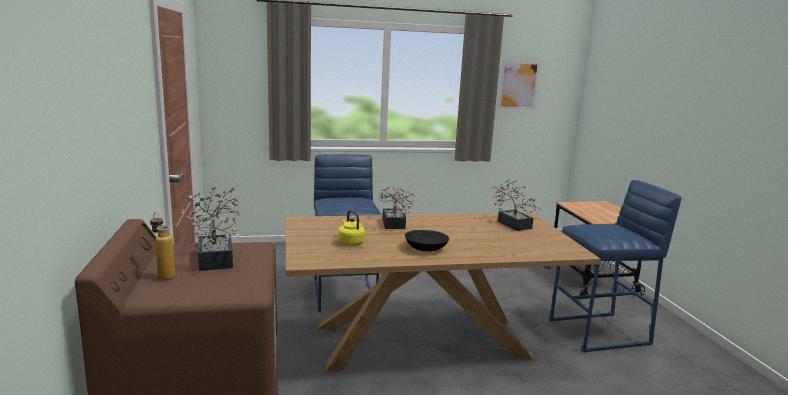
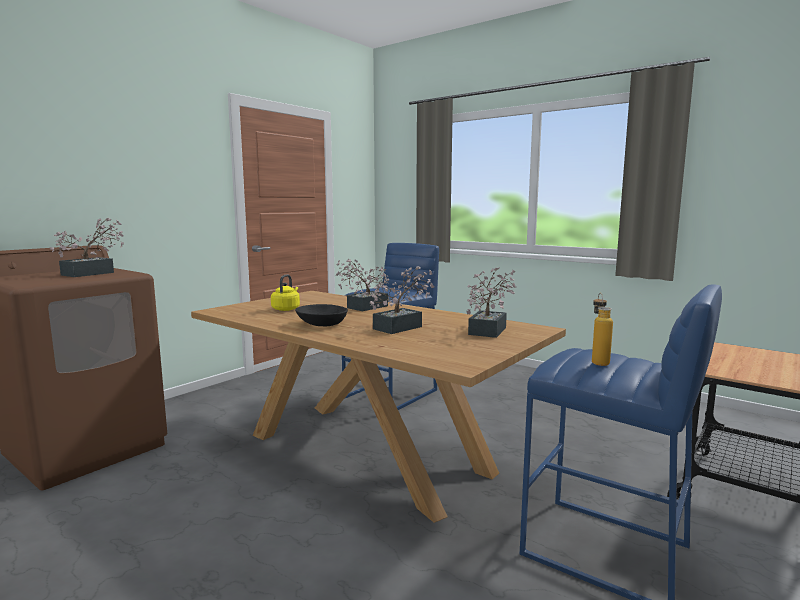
camera: 50 degrees right, 5 degrees down
(163, 275) = (44, 274): bottle -> bottle (598, 361)
(472, 235) = (402, 327): none -> potted plant
(518, 85) = (735, 166): picture -> none

